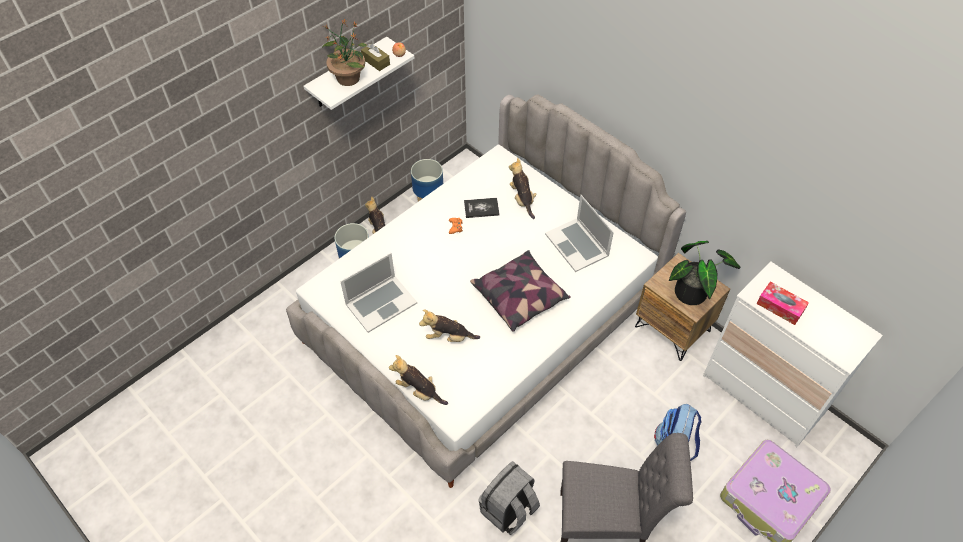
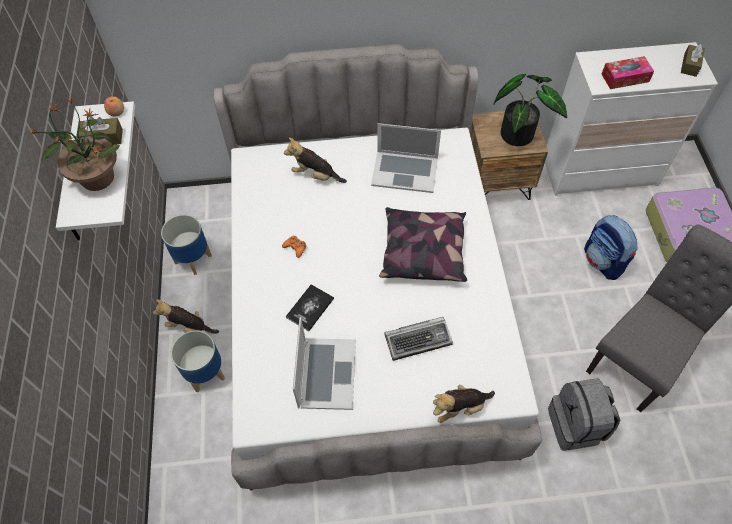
camera: 50 degrees left, 5 degrees up
(448, 337) = (418, 340): plush toy -> keyboard
(481, 208) = (294, 212): book -> book (310, 308)
(848, 344) = (690, 65): none -> brown tissue box

